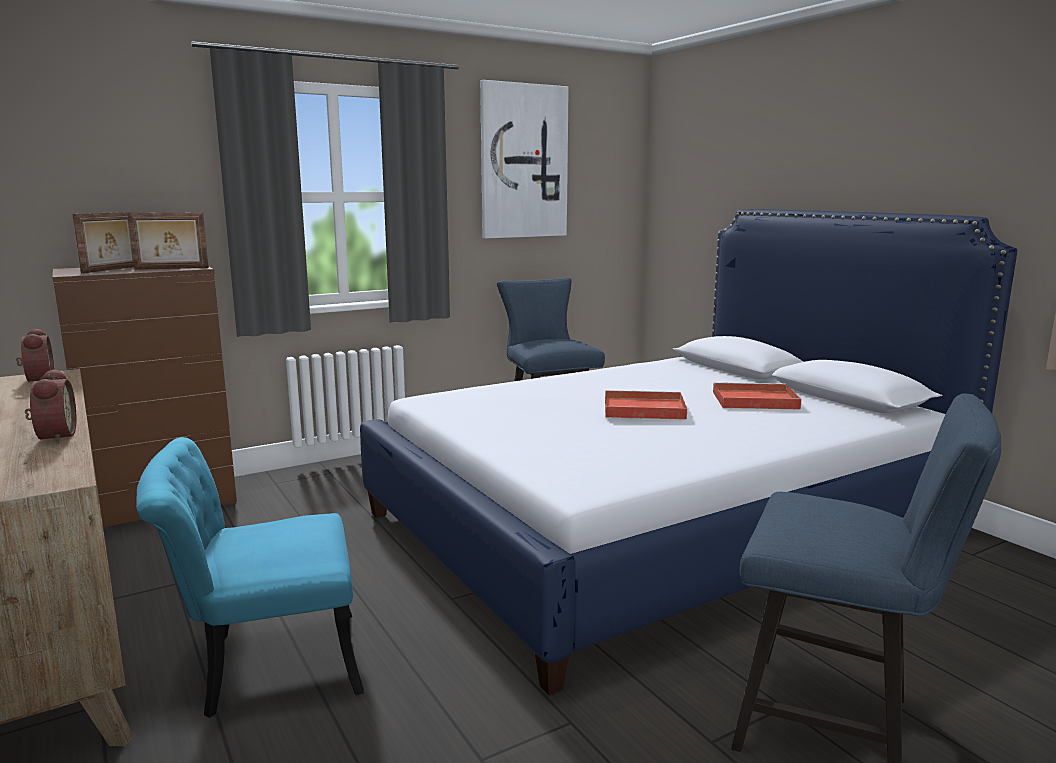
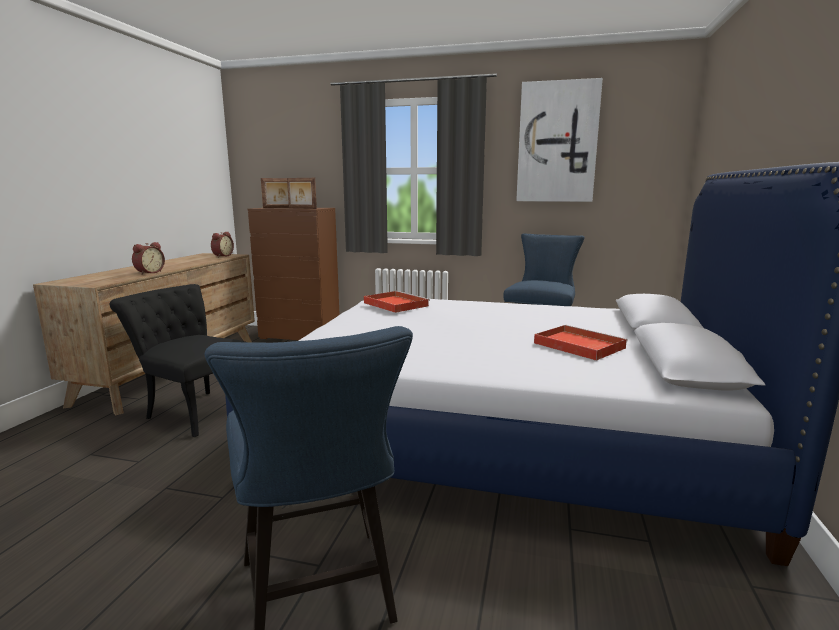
camera: 45 degrees right, 0 degrees up
(263, 666) = (195, 410): turquoise chair -> black chair
(642, 409) = (470, 329): red tray -> red tray (394, 304)

